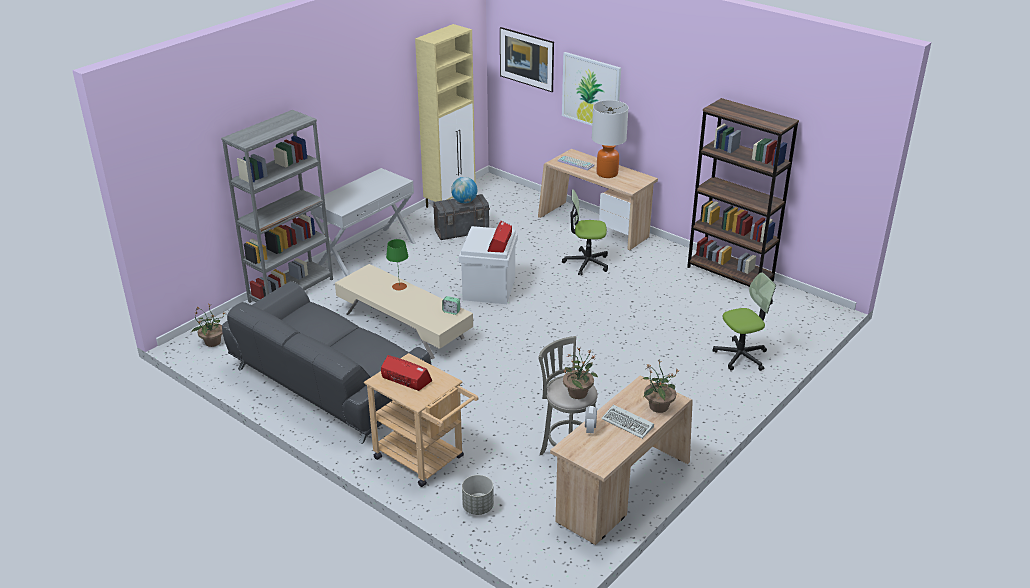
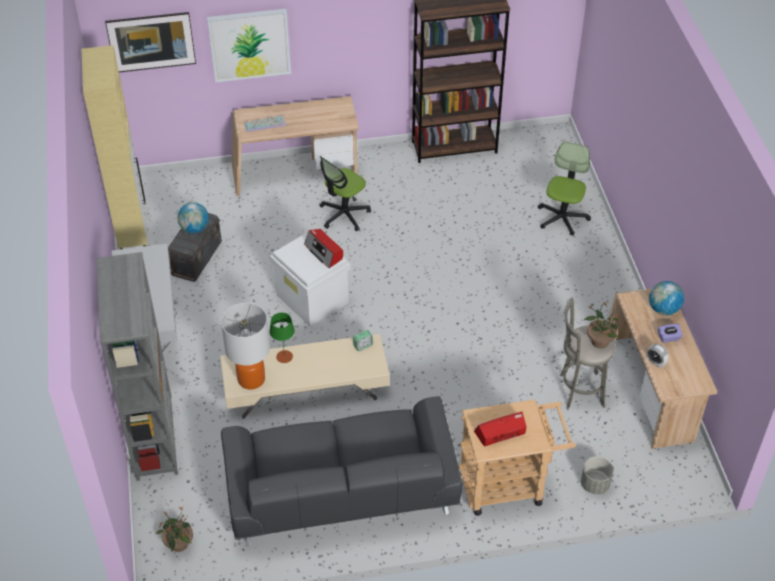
camera: 50 degrees left, 15 degrees up
(607, 173) = (307, 118): table lamp -> table lamp (251, 379)
(628, 424) = (668, 338): keyboard -> purple tissue box
(658, 407) = (663, 309): potted plant -> globe

